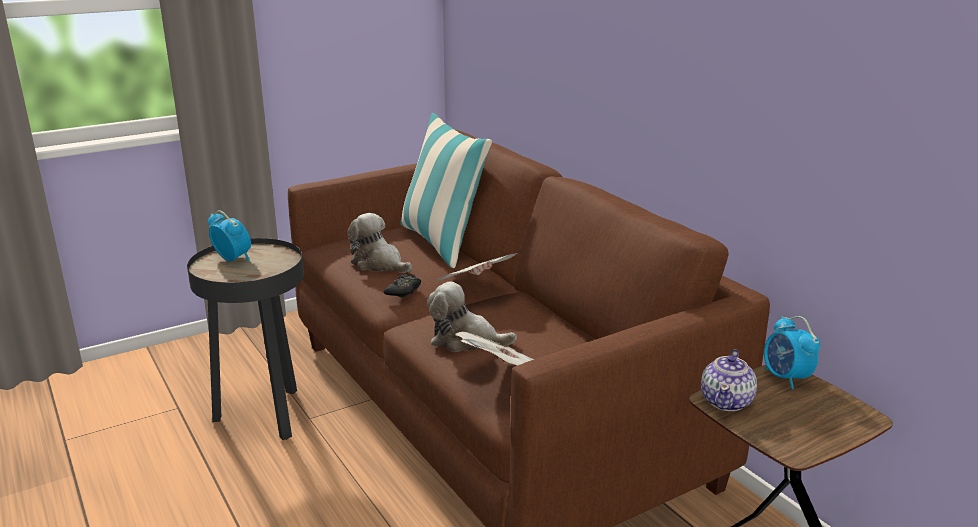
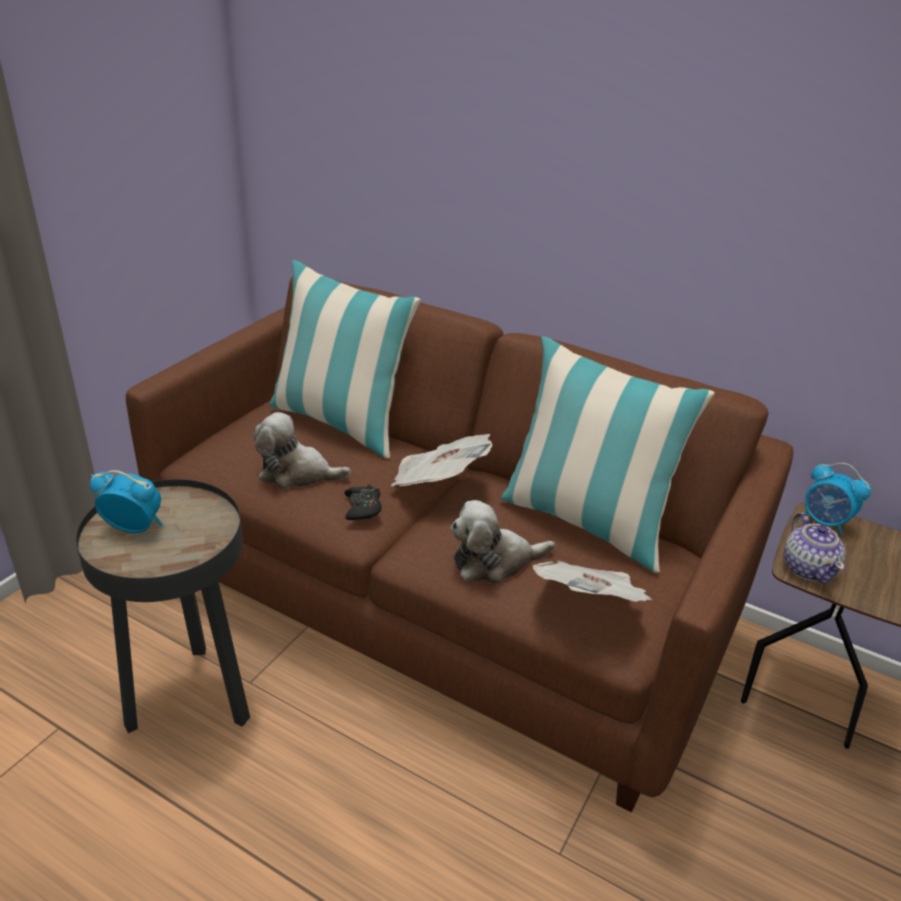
camera: 30 degrees left, 10 degrees up
(566, 334) = (585, 521): none -> pillow

